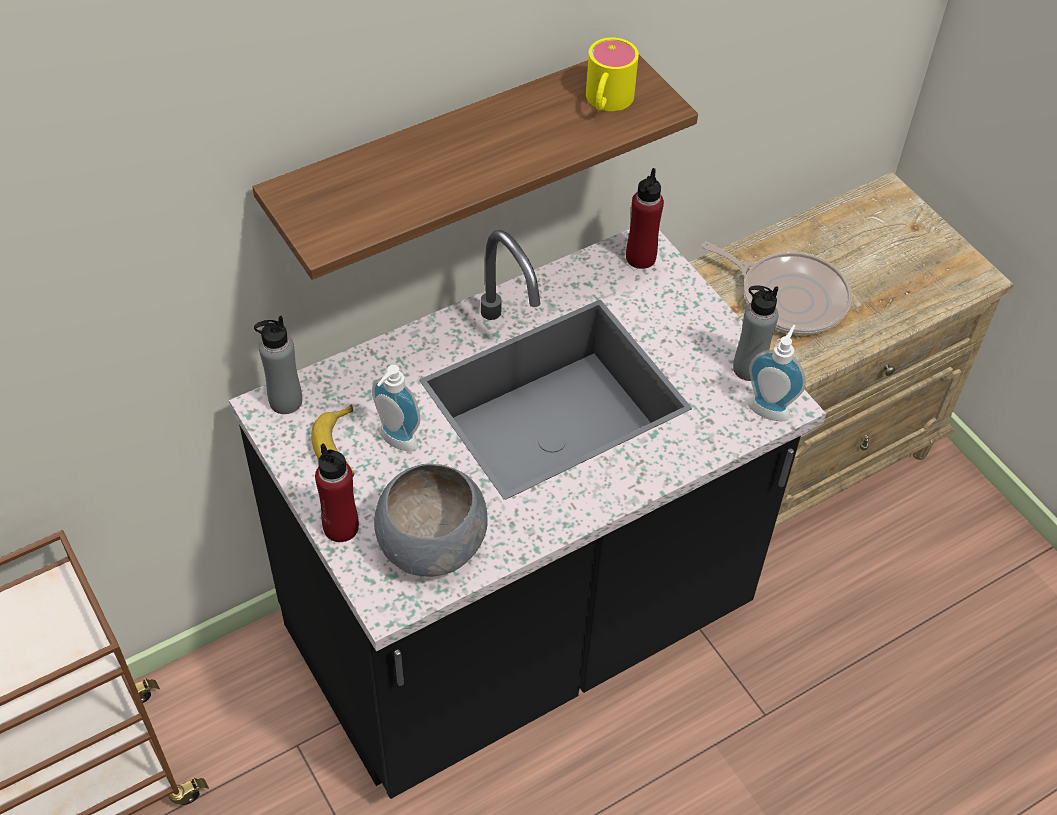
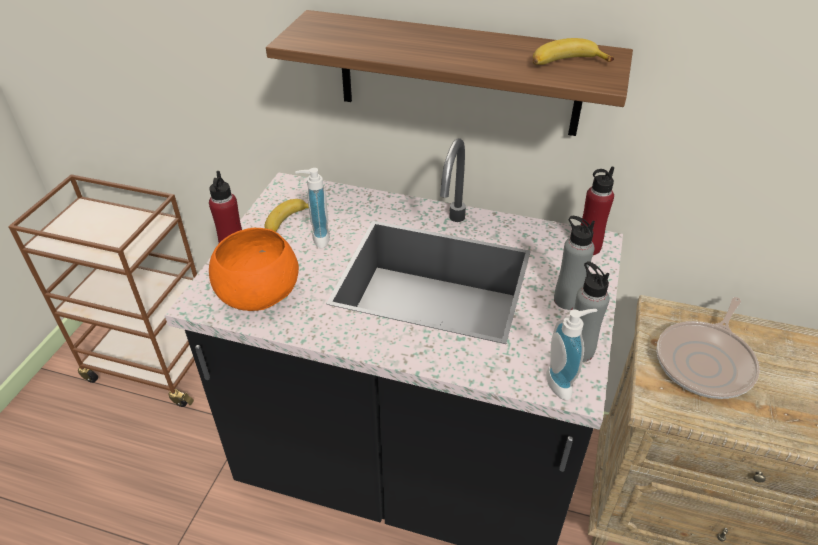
camera: 50 degrees right, 10 degrees down
(285, 401) = (299, 188): grey bottle -> grey bottle (567, 300)
(430, 545) = (257, 294): grey bowl -> orange bowl
(606, 102) = (566, 63): yellow mug -> banana
(788, 297) = (706, 362): frying pan -> frying pan turned 45 degrees clockwise

